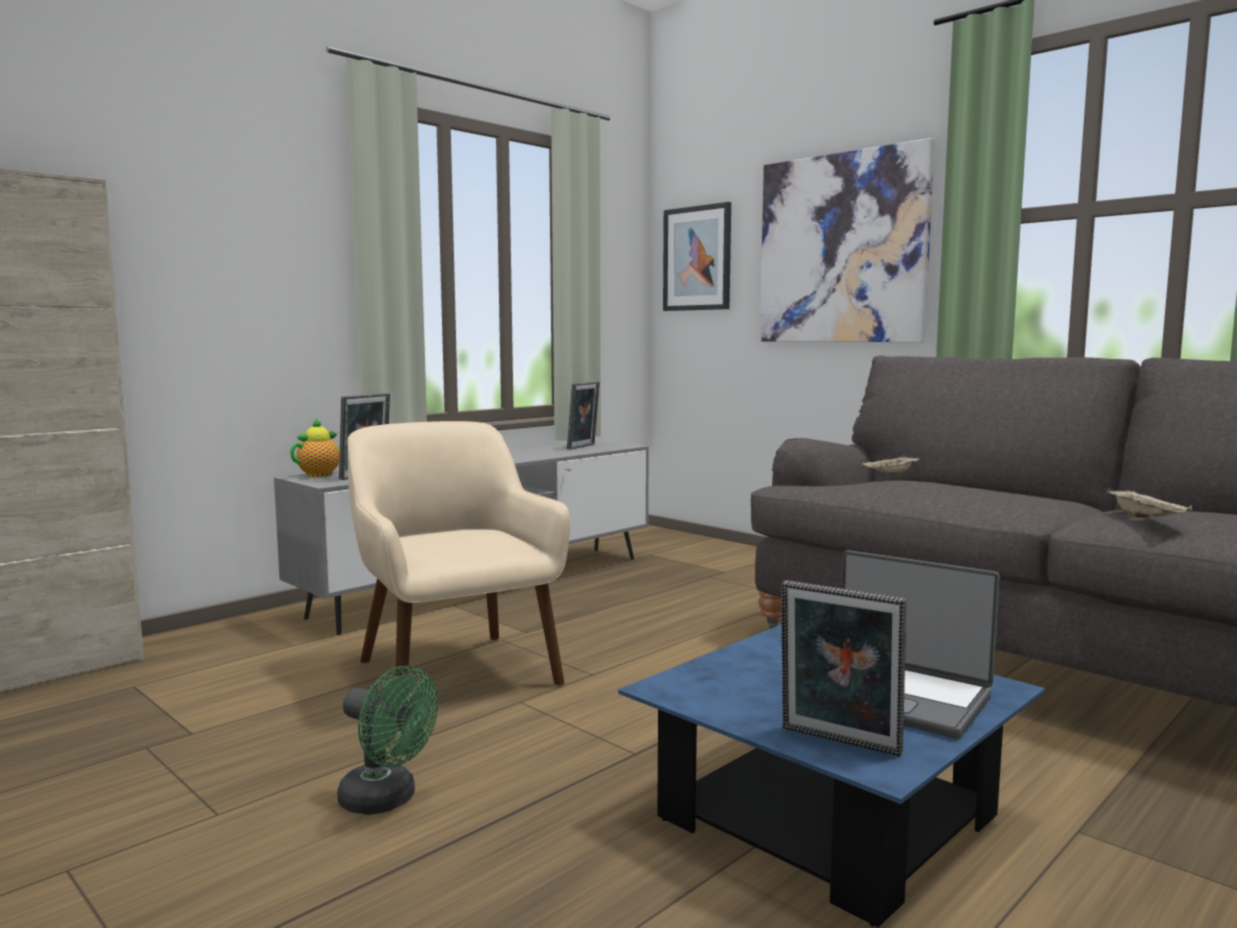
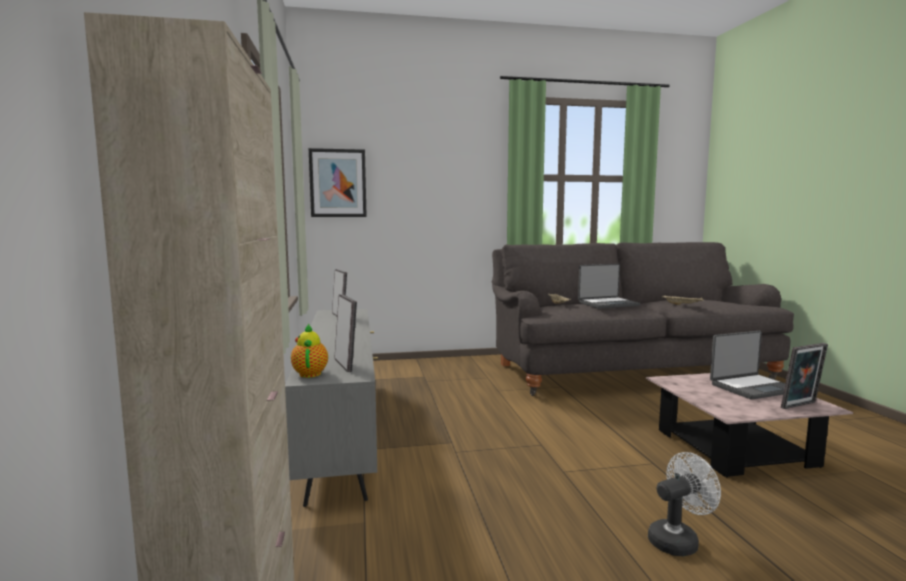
camera: 55 degrees left, 0 degrees up
(387, 800) = (678, 540): green fan -> white fan
(455, 672) = (497, 478): beige armchair -> none
(827, 817) = (734, 447): blue coffee table -> pink coffee table
(841, 249) = (443, 185): picture -> none
(967, 488) = (607, 304): none -> laptop

